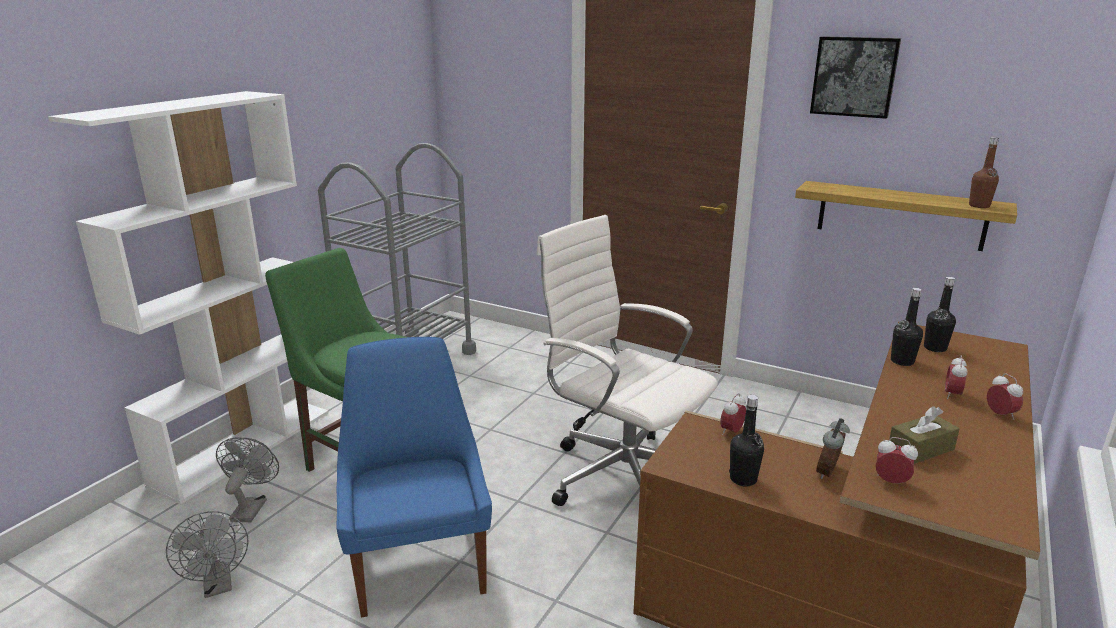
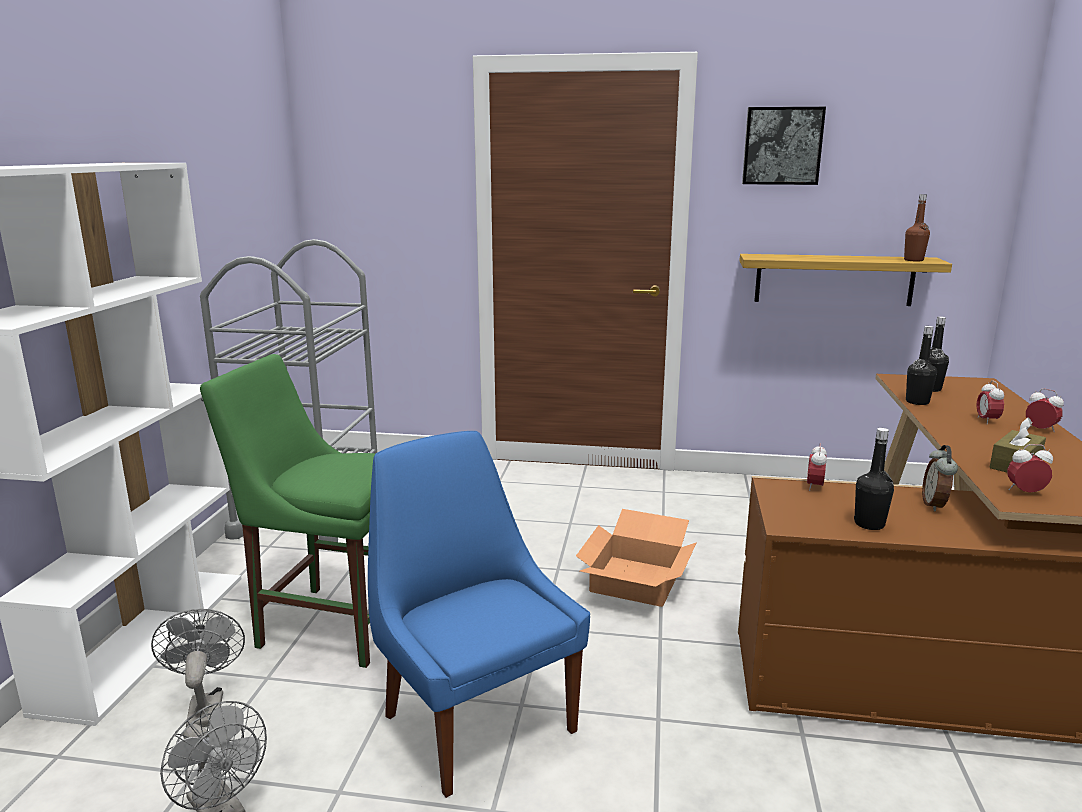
camera: 20 degrees left, 5 degrees down
(622, 475) = (634, 579): white office chair -> cardboard box

